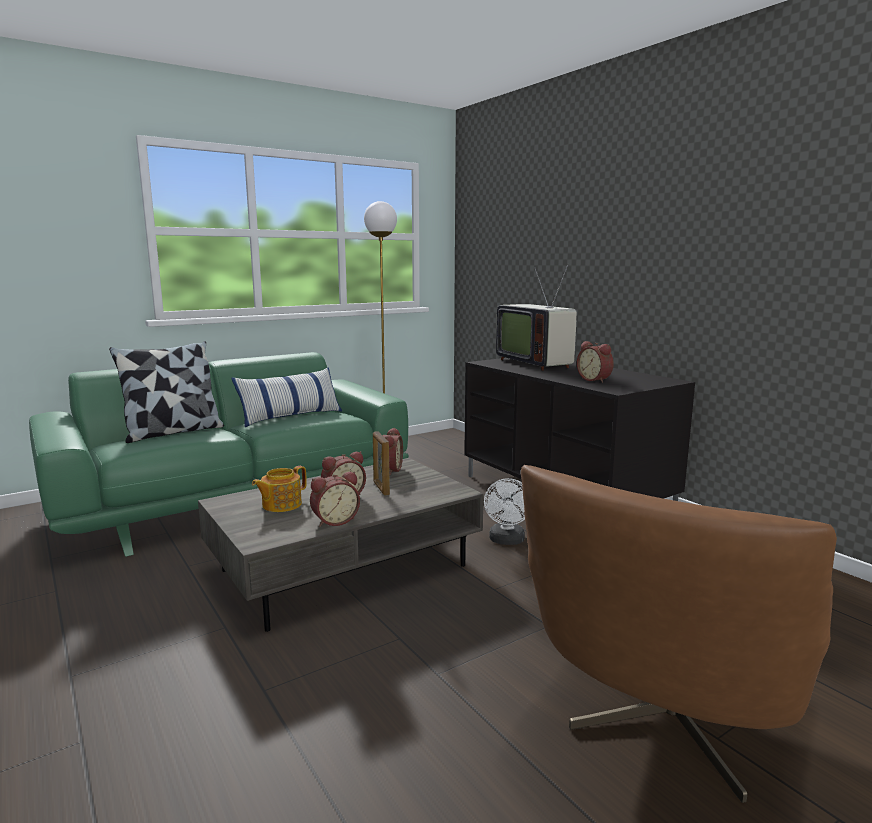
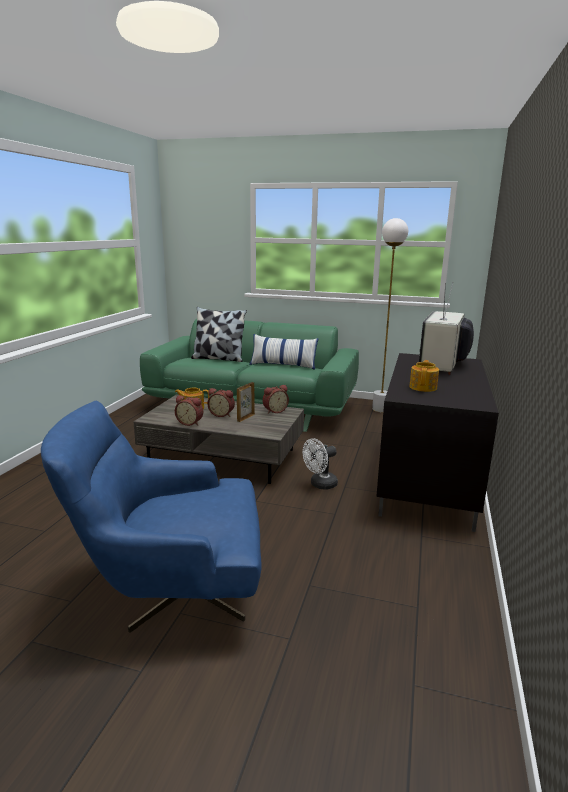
camera: 50 degrees right, 5 degrees up
(595, 380) = (423, 387): alarm clock -> teapot
(664, 730) = (171, 592): brown armchair -> blue armchair

